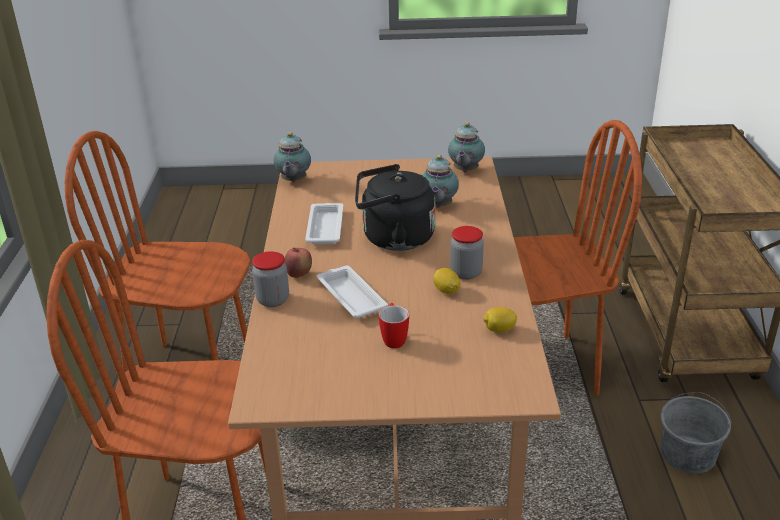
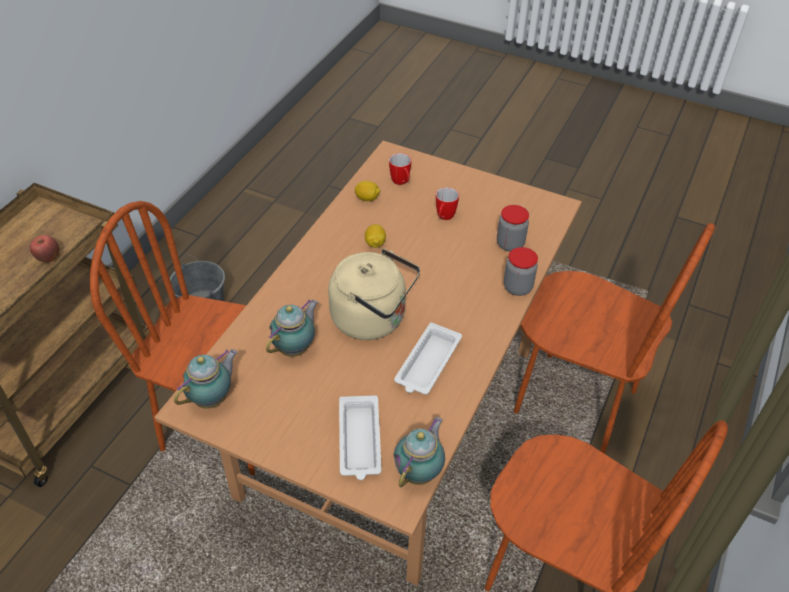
camera: 155 degrees left, 15 degrees up
(299, 275) = (483, 307): apple -> apple (48, 258)
(350, 296) = (452, 267): white tray -> white tray (359, 441)
(393, 238) = (373, 319): black kettle -> beige kettle
(466, 273) = (345, 254): jar -> jar (510, 244)
(478, 361) = (401, 183): none -> mug

